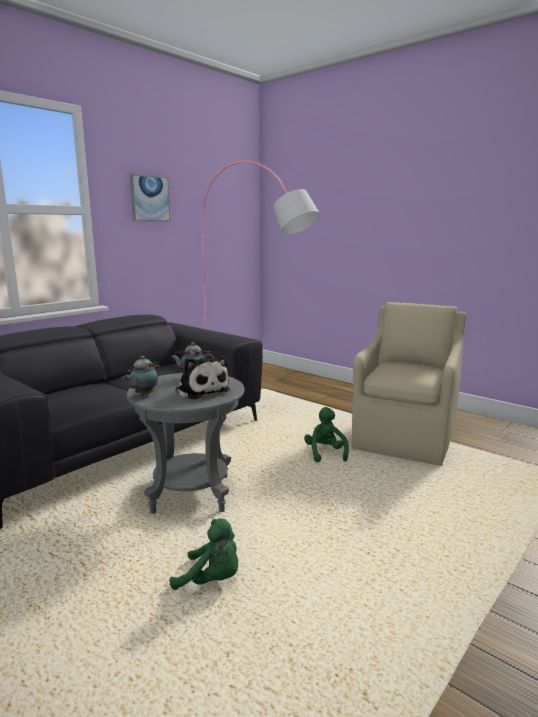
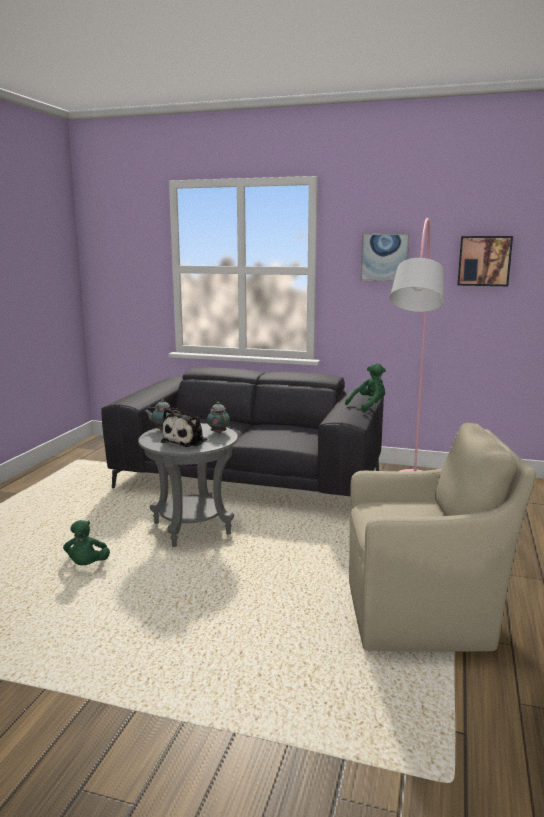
camera: 65 degrees right, 0 degrees up
(215, 204) = (484, 261): none -> picture
(325, 453) = (323, 570): green plush toy -> green plush toy (368, 406)

